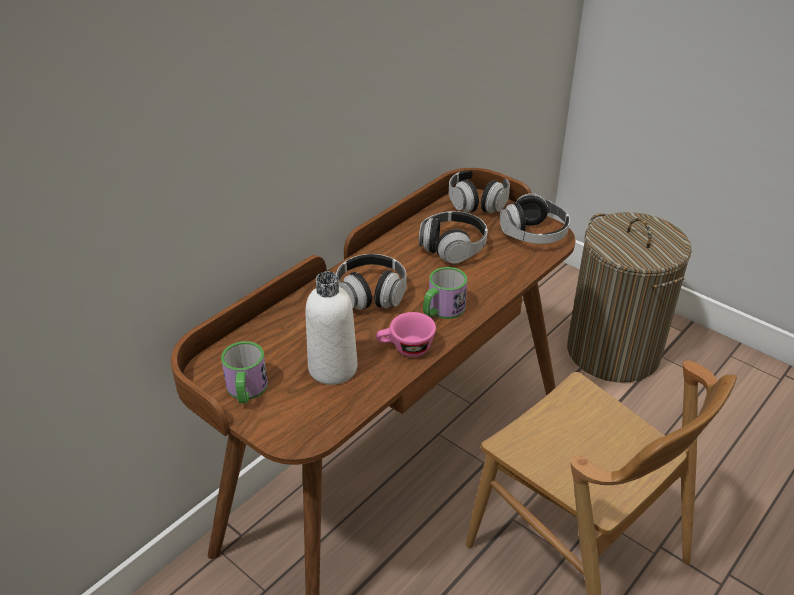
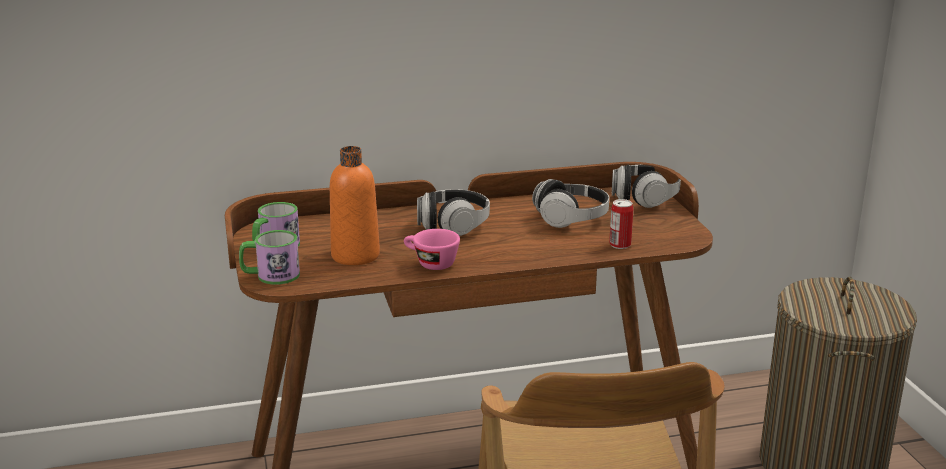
camera: 35 degrees right, 15 degrees down
(333, 368) = (355, 256): white bottle -> orange bottle
(442, 310) = (498, 252): mug -> mug (270, 276)
(519, 263) = (620, 245): none -> can
(534, 235) = (666, 232): headphones -> none

